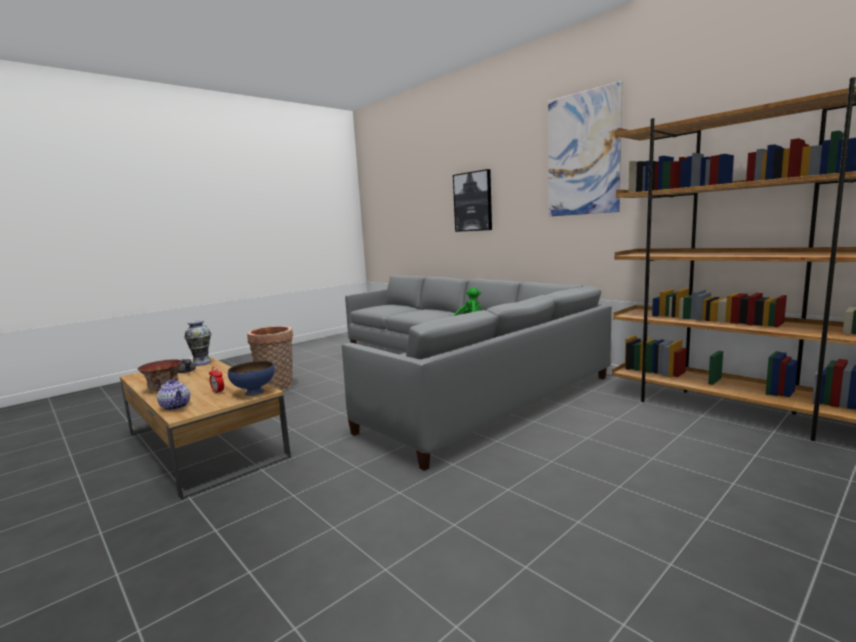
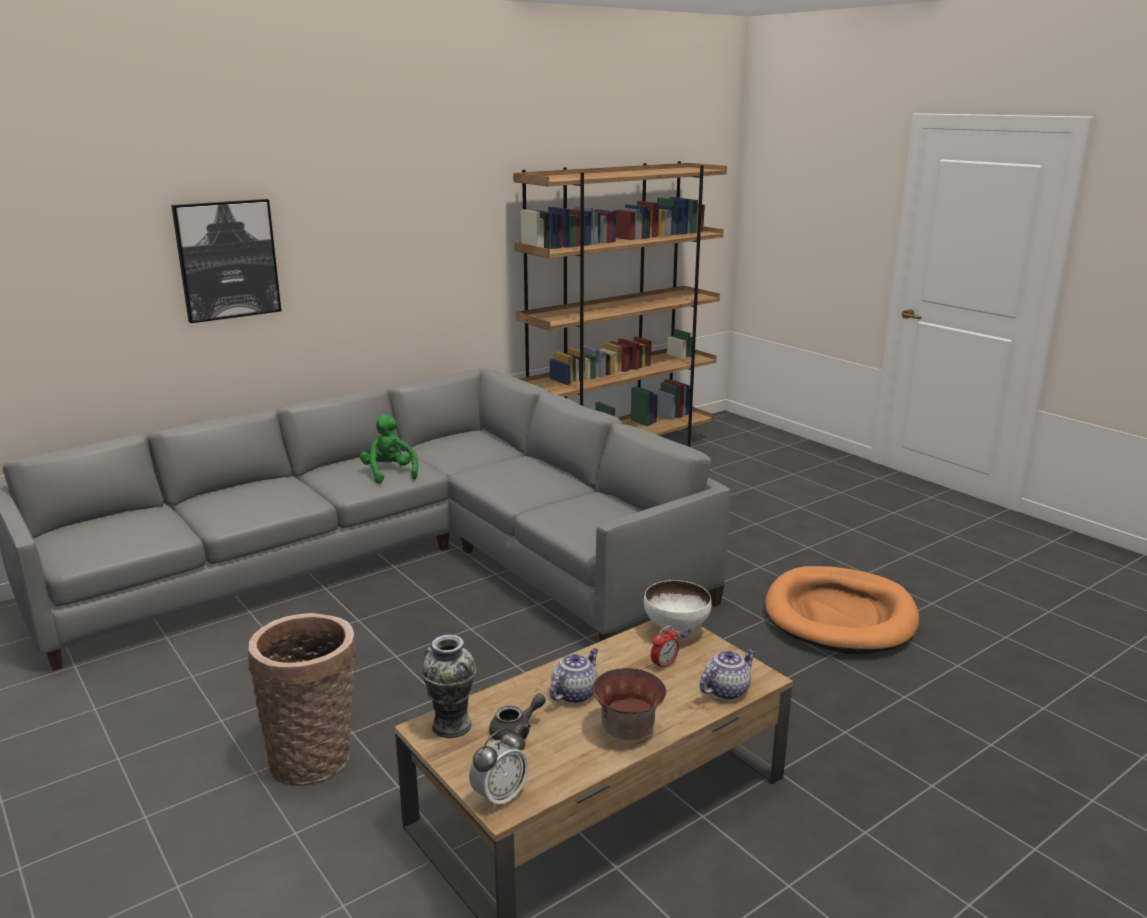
camera: 85 degrees left, 10 degrees up
(142, 374) = (500, 797): none -> alarm clock
(207, 378) = (574, 693): none -> teapot
(254, 392) = (675, 631): blue bowl -> white bowl
(410, 538) = (840, 616): none -> orange dog bed
(583, 154) = (434, 189): picture -> none

